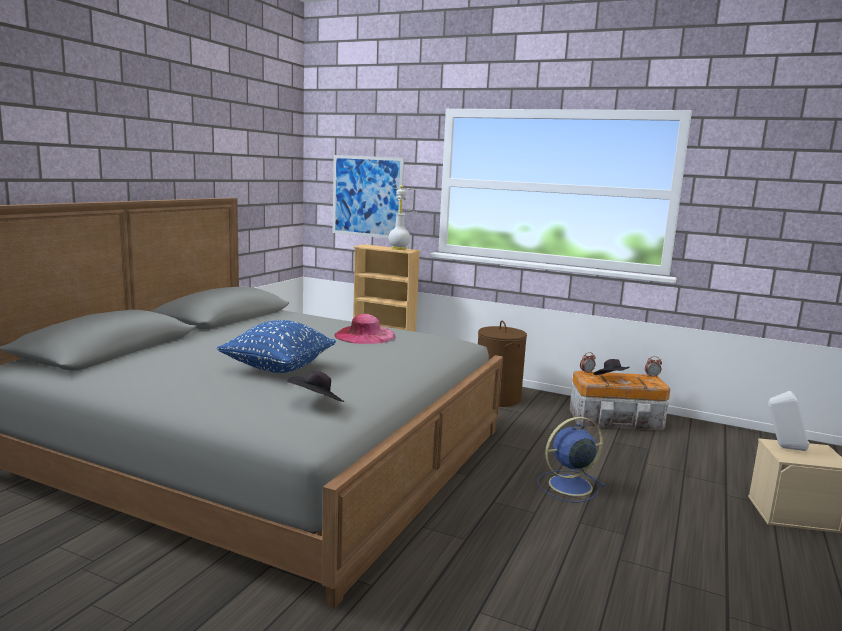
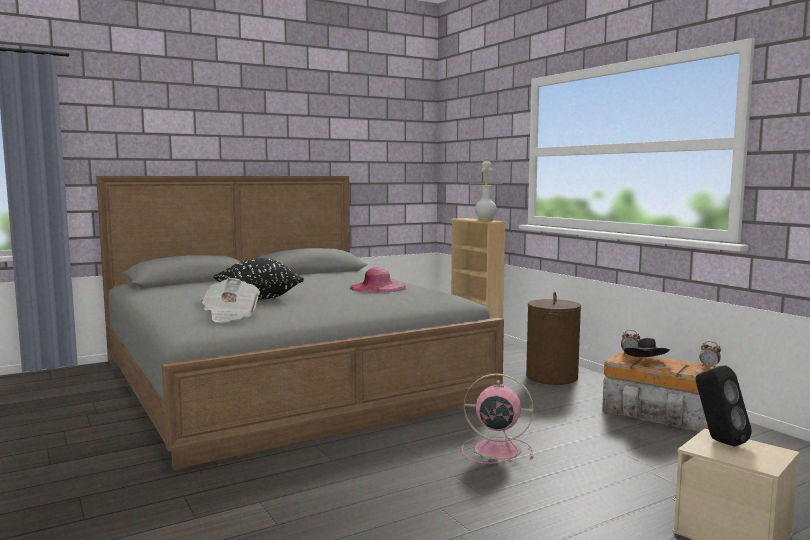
camera: 35 degrees right, 5 degrees down
(278, 368) = (258, 297): blue pillow -> black pillow
(316, 403) = (230, 316): black hat -> newspaper
(367, 196) = (477, 173): picture -> none
(568, 485) = (495, 450): blue fan -> pink fan
(783, 447) = (718, 440): white speaker -> black speaker

